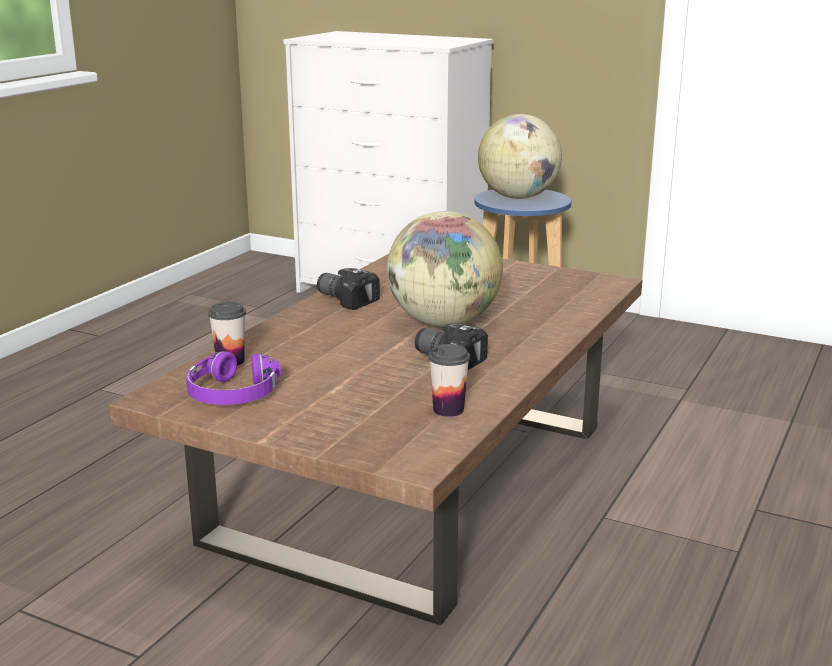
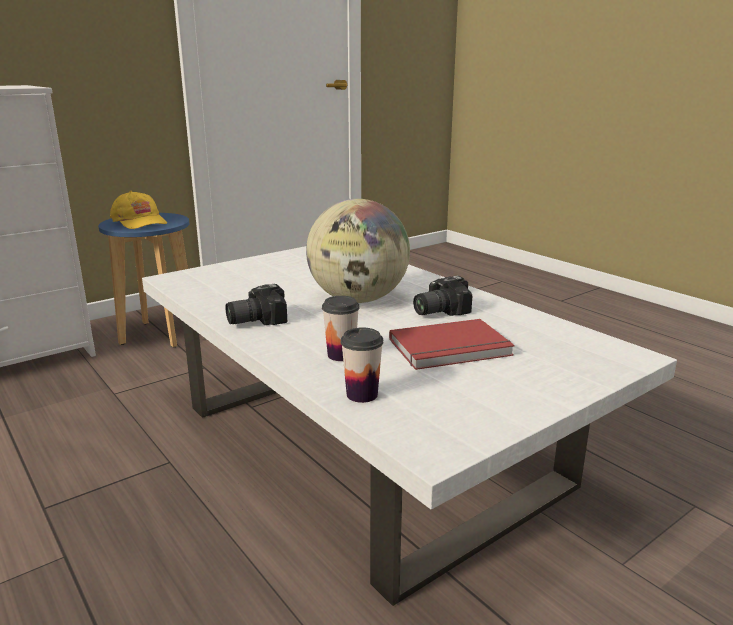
camera: 65 degrees left, 0 degrees up
(232, 393) = (450, 405): purple headphones -> none
(353, 378) = (451, 349): none -> red book
(417, 483) = (370, 444): brown coffee table -> white coffee table
(448, 410) = (538, 329): cup -> cup (341, 355)
(518, 197) = (140, 222): globe -> yellow cap

